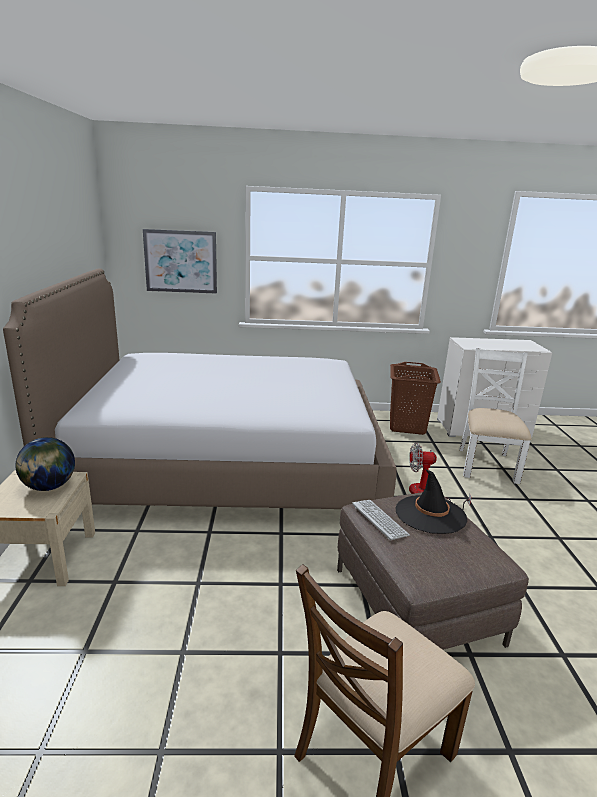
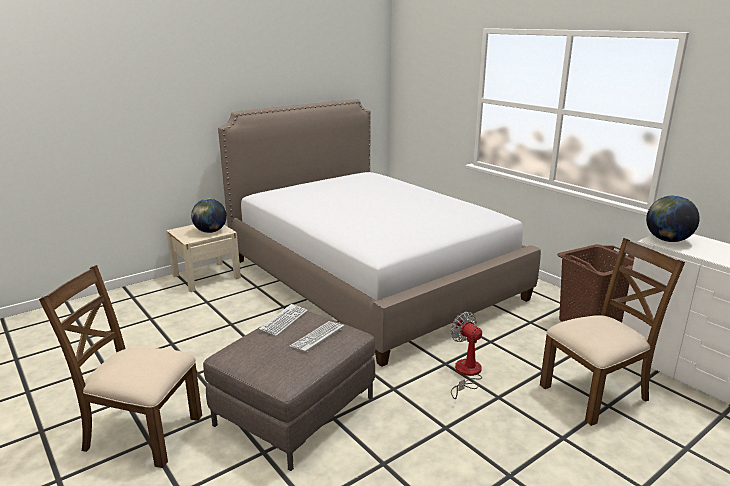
camera: 55 degrees right, 0 degrees up
(181, 261) = (433, 99): picture -> none
(430, 514) = (317, 337): black hat -> keyboard
(471, 344) = (667, 240): none -> globe
(486, 464) = (595, 393): white chair -> brown chair

